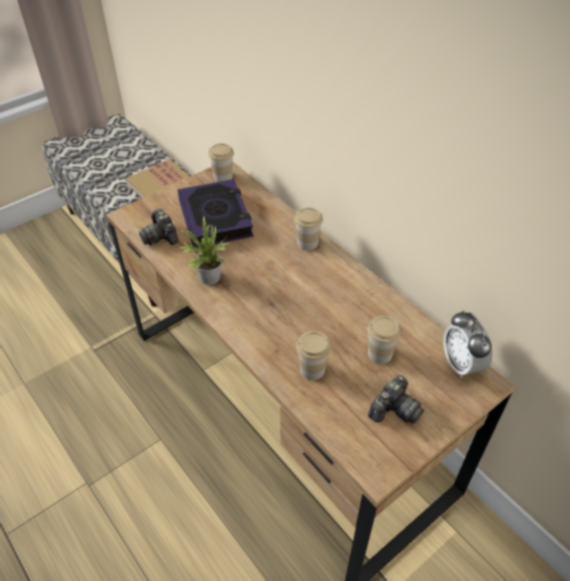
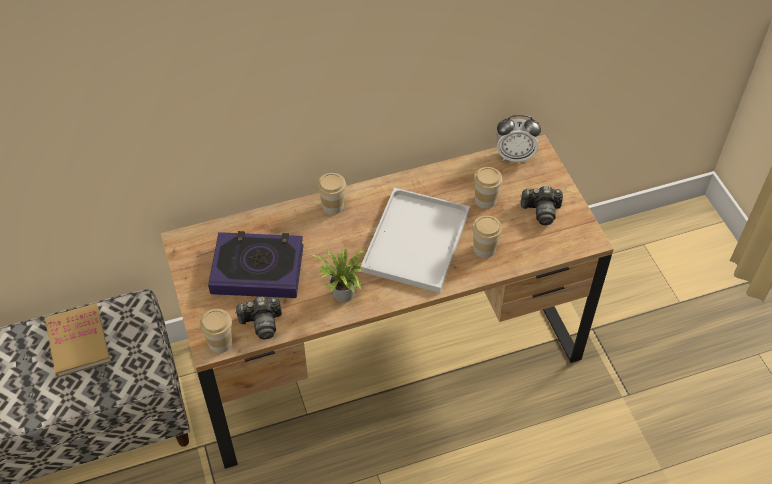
camera: 70 degrees left, 5 degrees up
(223, 177) = (191, 246): cup -> cup (220, 343)
(298, 310) = (415, 238): none -> white tray
(394, 410) = (541, 211): camera -> camera turned 120 degrees clockwise

